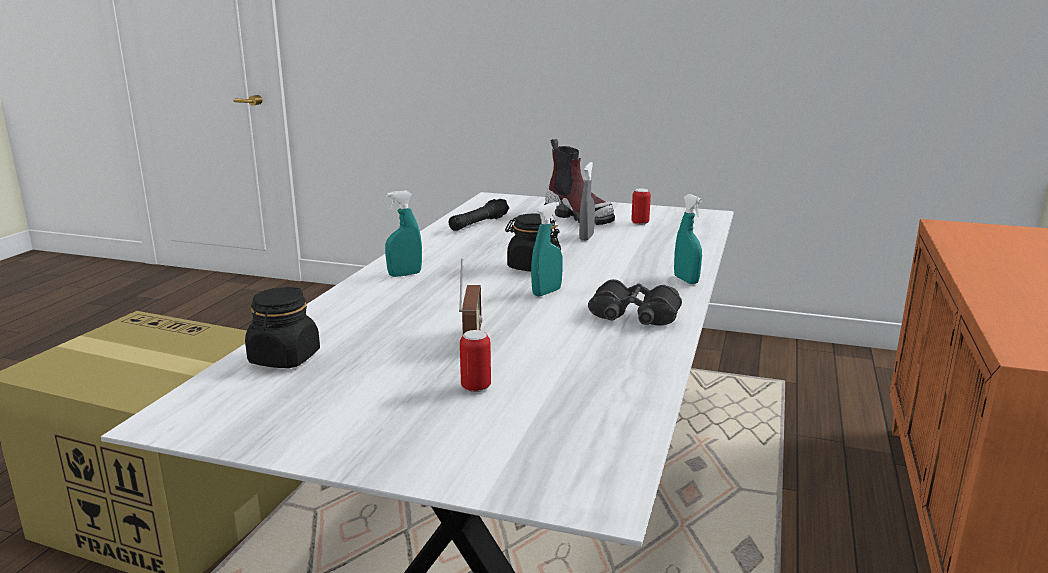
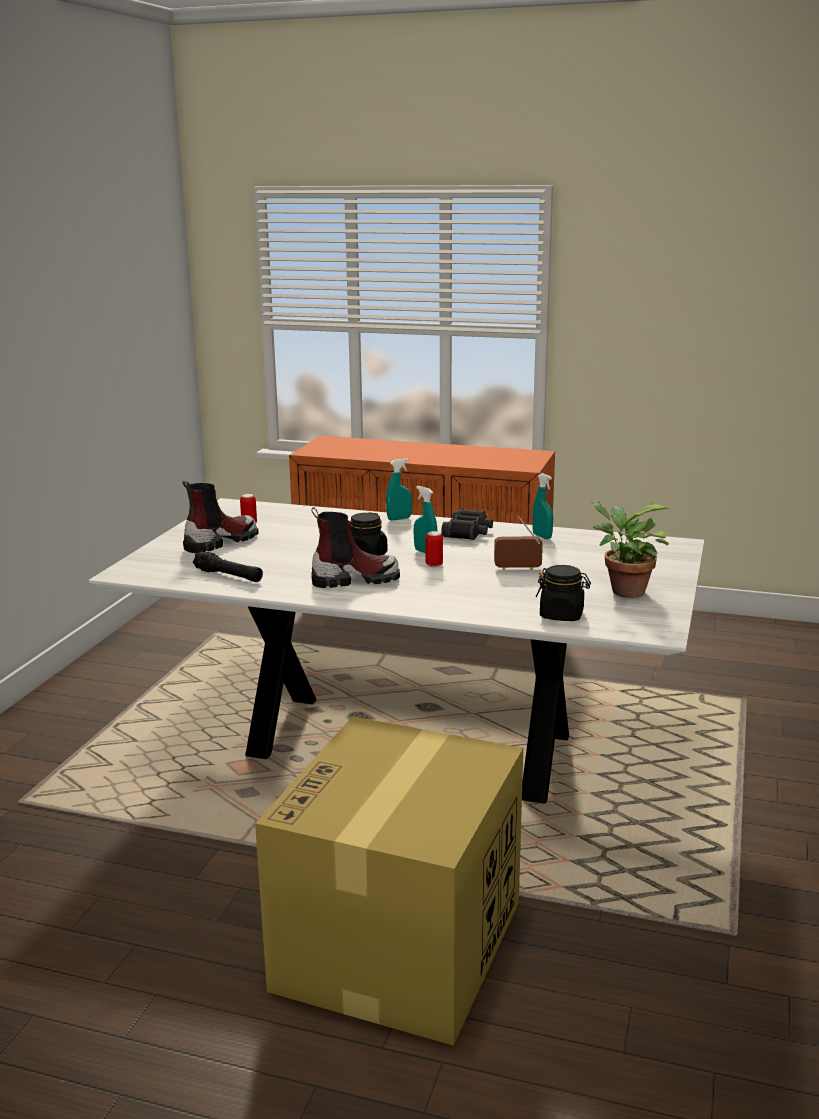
camera: 90 degrees left, 0 degrees up
(350, 409) = (623, 591): none -> potted plant
(405, 274) = (383, 594): turquoise spray bottle -> turquoise spray bottle (542, 536)
(454, 263) = (355, 579): none -> boot
(476, 387) = (584, 566): can -> can (434, 565)
(586, 237) = (287, 540): grey spray bottle -> none

